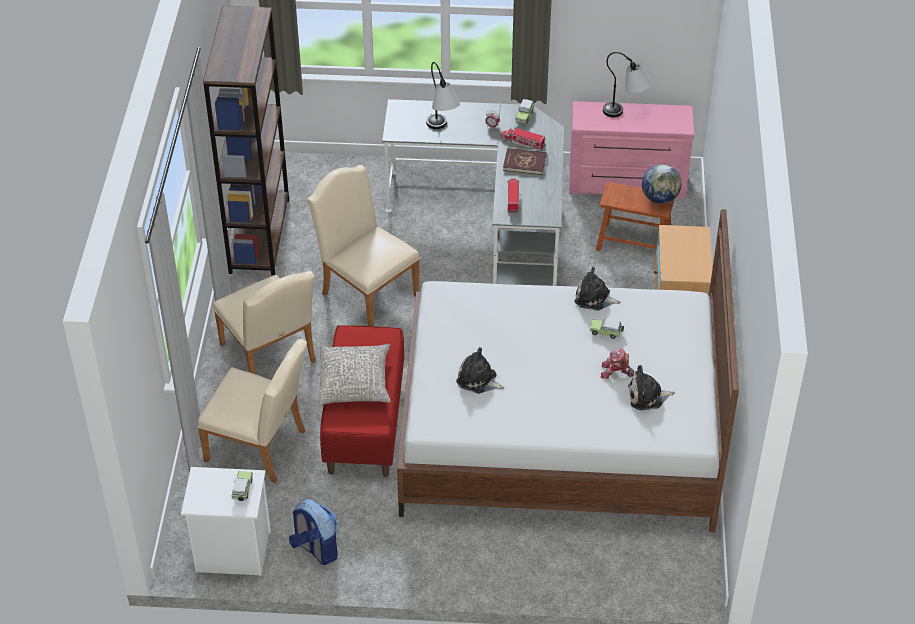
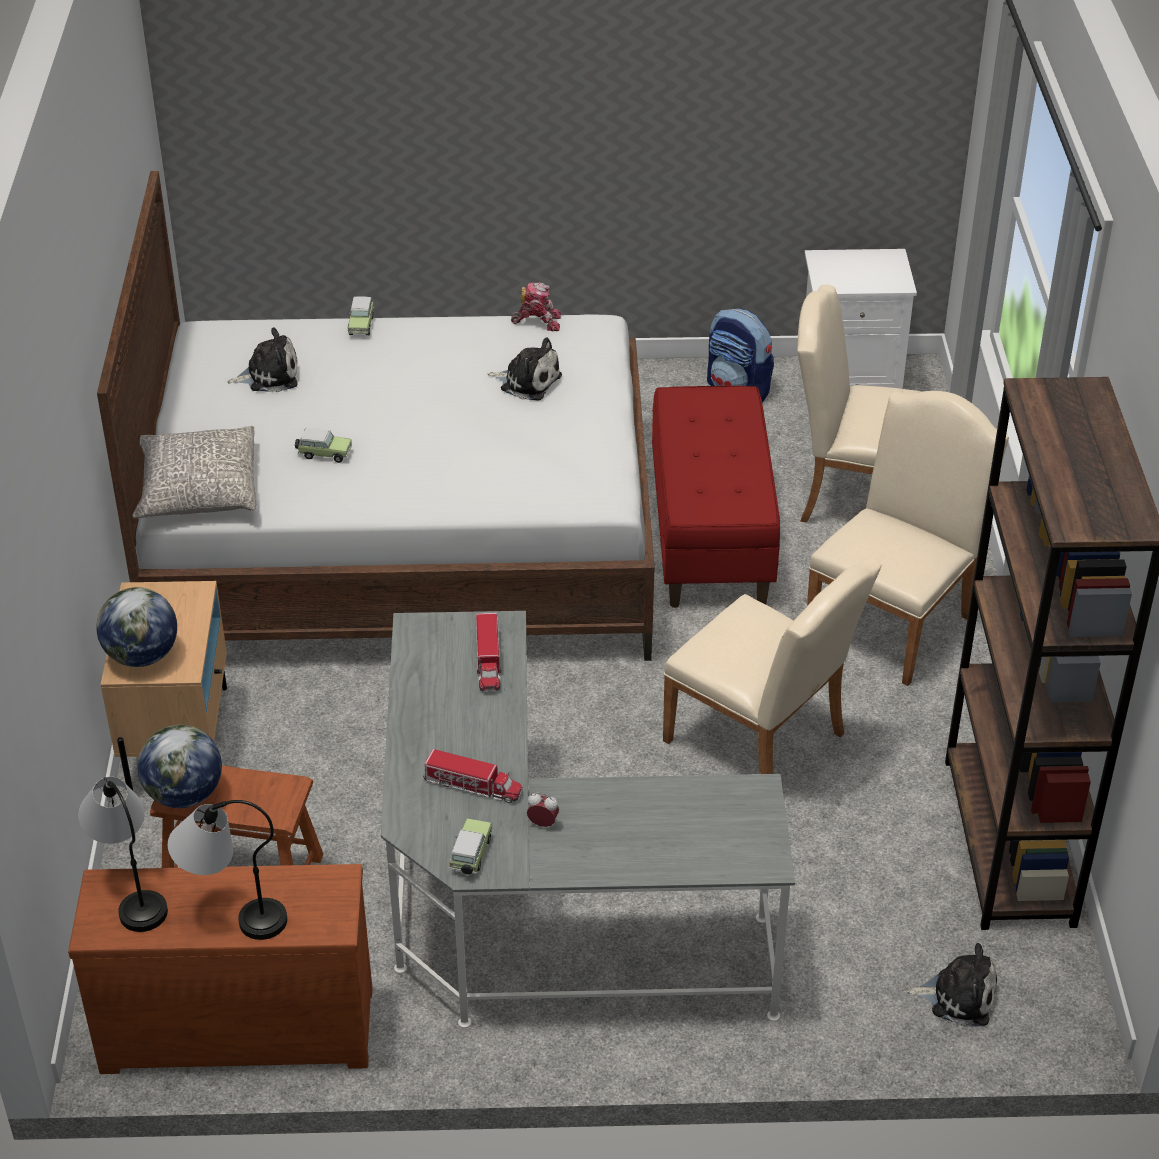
camera: 175 degrees right, 5 degrees down
(242, 490) = (834, 272): toy car -> toy car (361, 324)
(270, 357) = (895, 620): beige chair -> beige chair turned 75 degrees clockwise
(355, 382) = (724, 445): grey pillow -> grey pillow (198, 488)
(441, 131) = (654, 804): table lamp -> table lamp (132, 890)
(524, 163) = (467, 738): red book -> none
(594, 298) = (339, 503): plush toy -> plush toy (958, 996)
(616, 372) = (314, 402): toy robot -> toy robot (538, 321)
(627, 183) = (238, 1024): pink dresser -> brown dresser
(692, 239) = (141, 656): none -> globe

